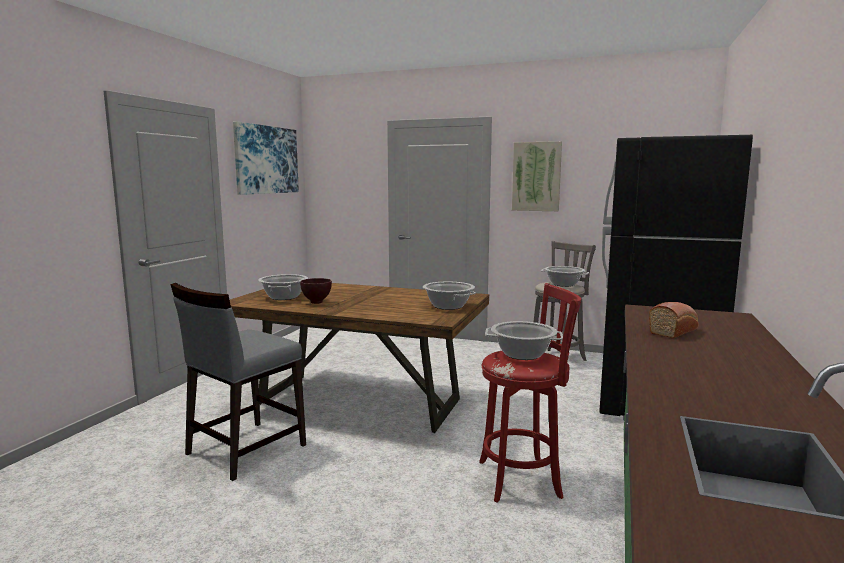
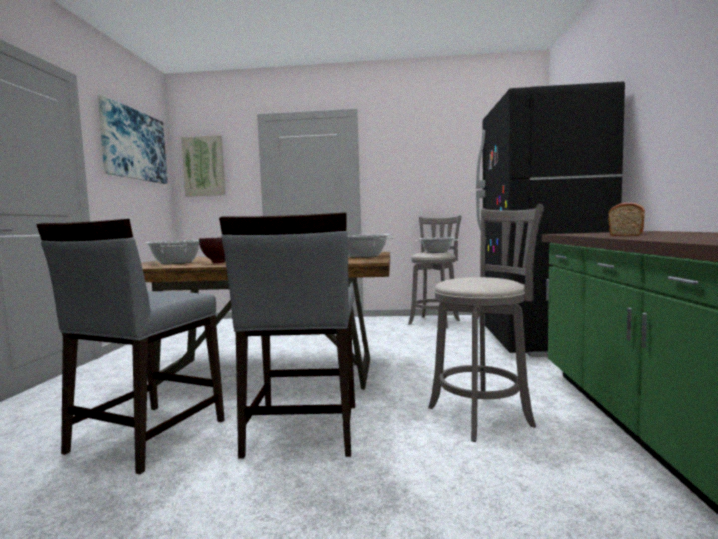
camera: 15 degrees left, 5 degrees down
(361, 465) = (302, 430): none -> grey chair
(523, 354) = (475, 278): cooking pot -> none
(524, 479) = (484, 415): red stool -> grey stool
(536, 176) = (401, 161): picture -> picture (204, 166)

